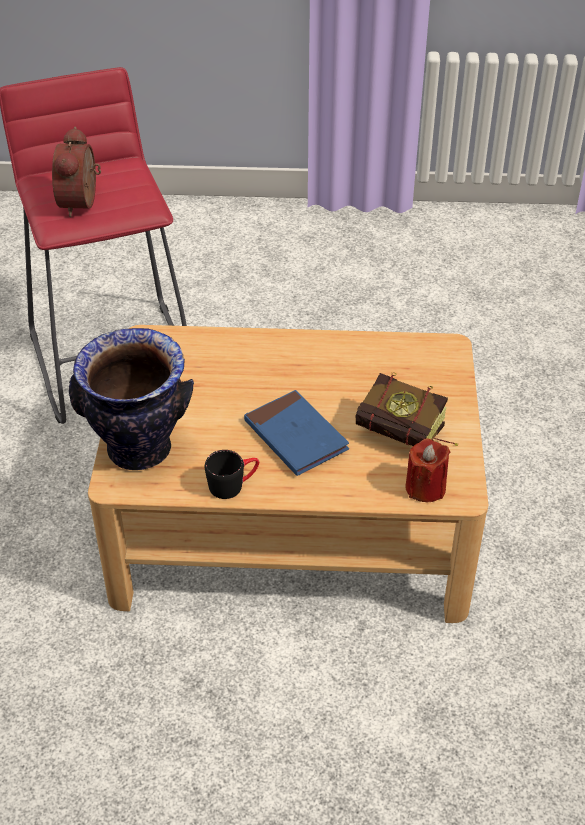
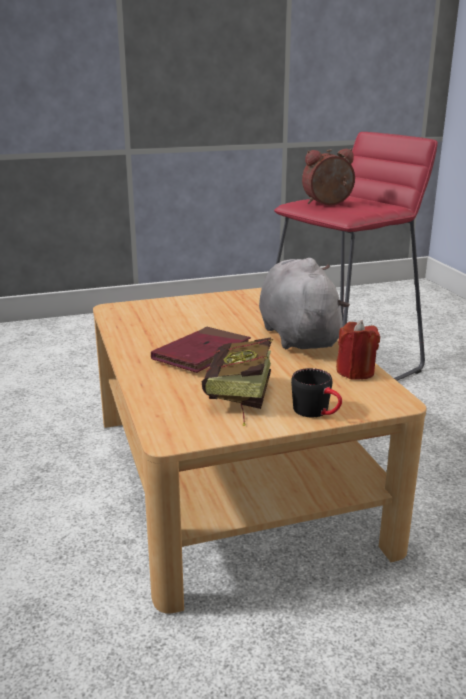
camera: 70 degrees right, 20 degrees down
(139, 450) = (150, 309): vase -> none
(233, 484) = (131, 341): black mug -> black mug (317, 412)
(284, 358) = (297, 335): none -> grey plush toy
(296, 436) = (202, 354): blue book -> red book
(425, 488) = (170, 418): red candle -> red candle (355, 372)

